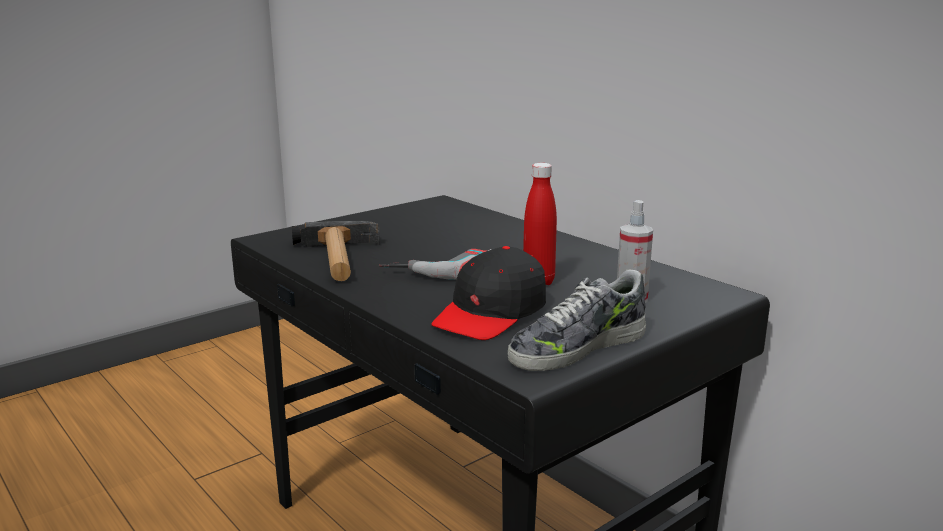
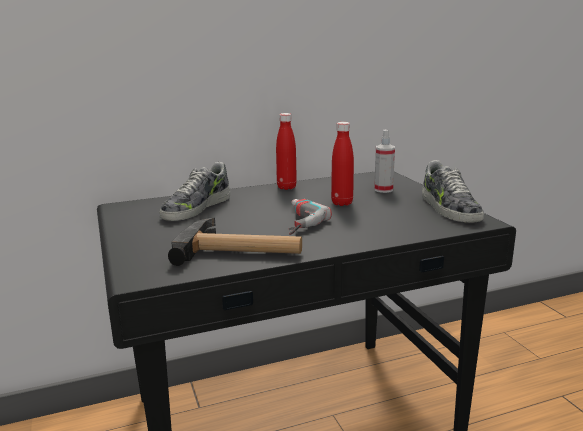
camera: 70 degrees left, 0 degrees up
(459, 225) = (196, 208): none -> shoe
(491, 313) = (390, 219): black cap -> none
(578, 248) = (286, 187): none -> red bottle

